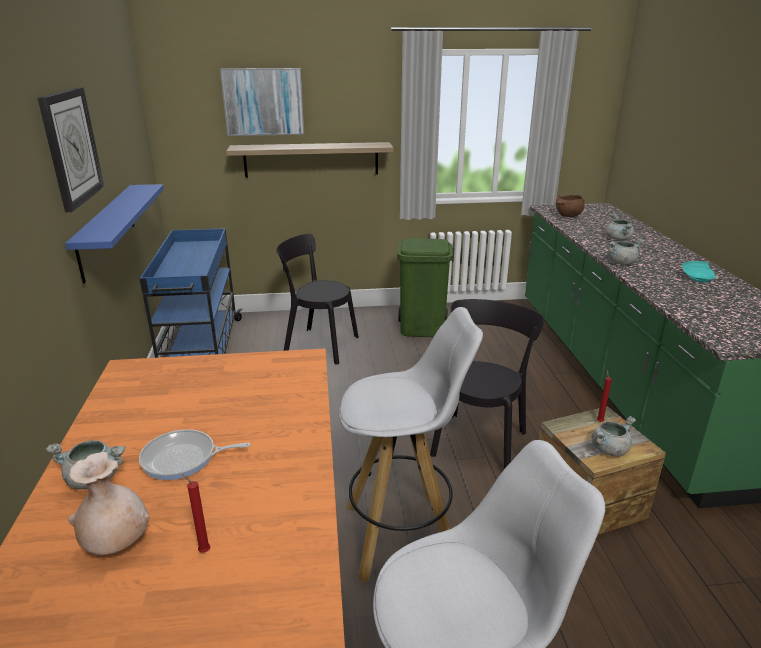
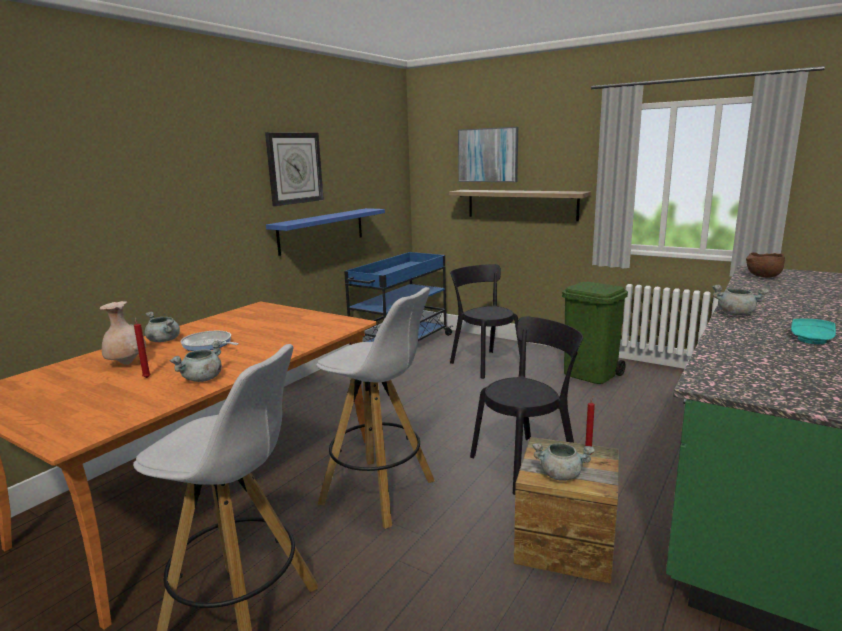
camera: 40 degrees right, 10 degrees down
(618, 239) = (783, 299): grey cooking pot -> grey cooking pot (202, 379)

